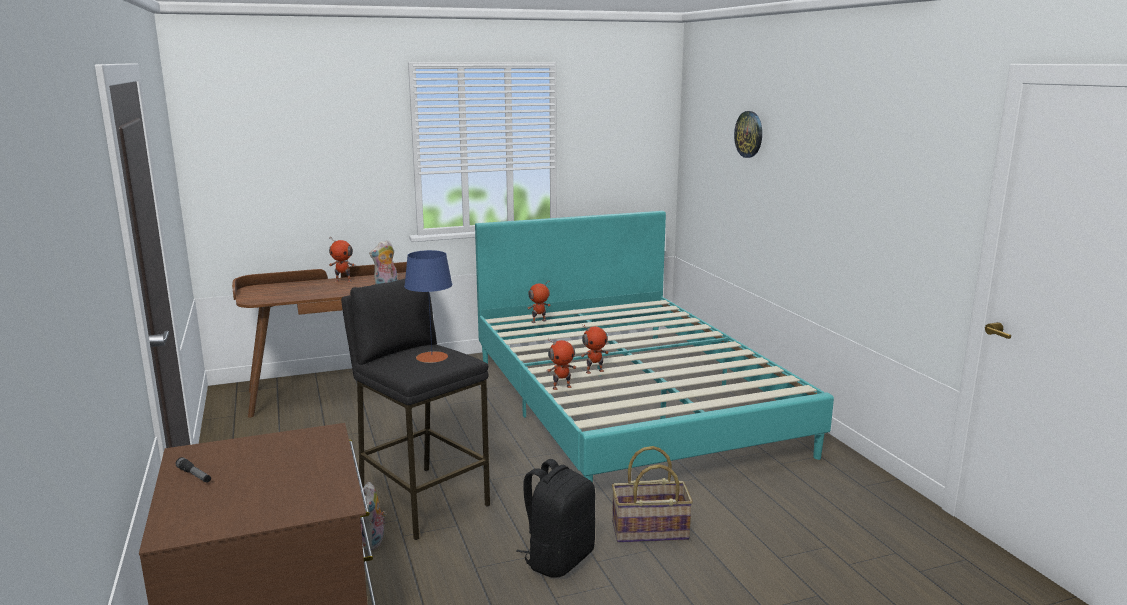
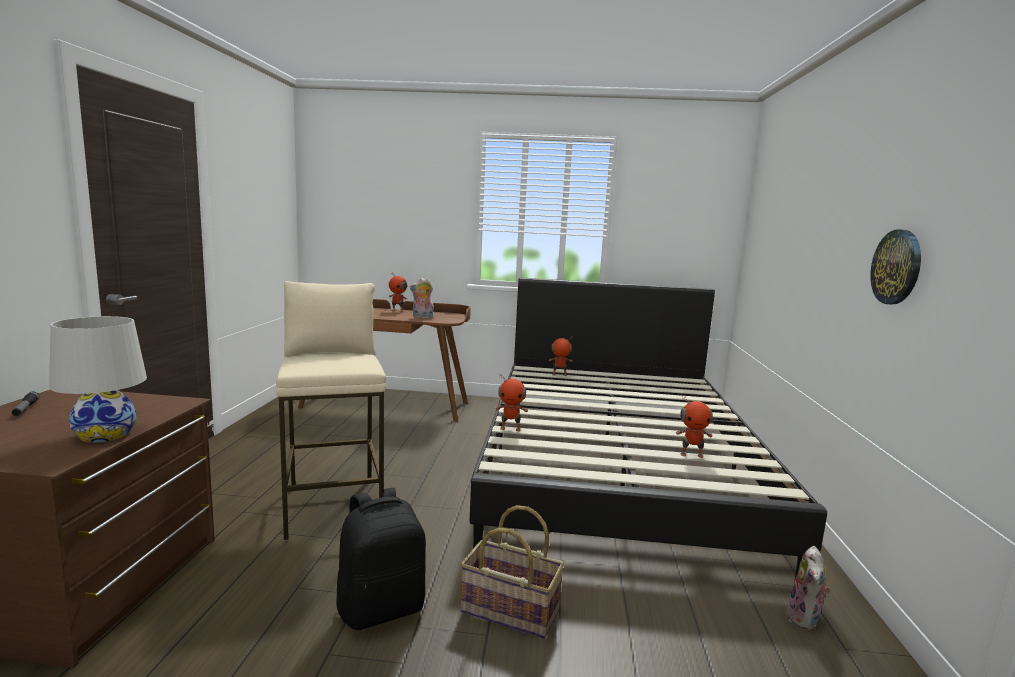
camera: 25 degrees right, 5 degrees down
(329, 474) = (105, 434): none -> white table lamp
(373, 542) = (250, 531): plush toy -> plush toy (805, 619)
(423, 500) = (334, 506): black stool -> beige stool
(432, 357) = (340, 359): blue table lamp -> none
(594, 371) = (560, 422): toy robot -> toy robot (691, 455)
(629, 403) = (615, 469): turquoise bed -> black bed
(749, 134) = (798, 199): wall clock -> wall clock (897, 267)

